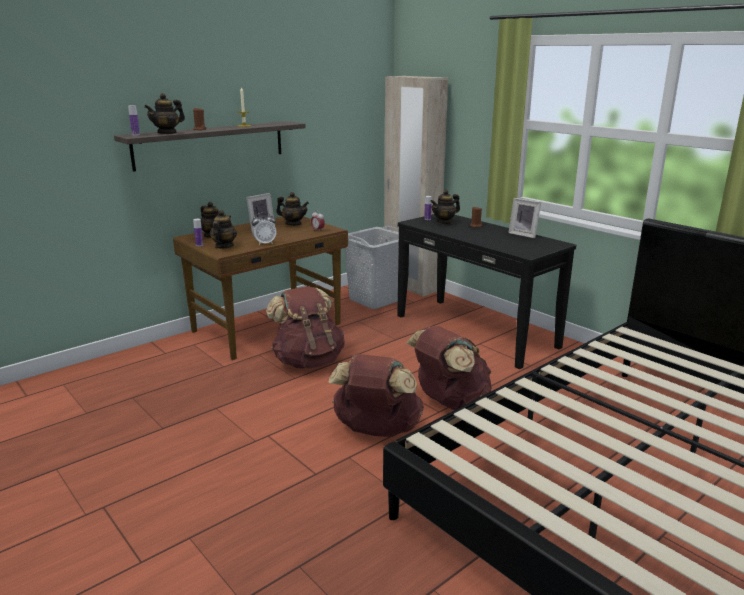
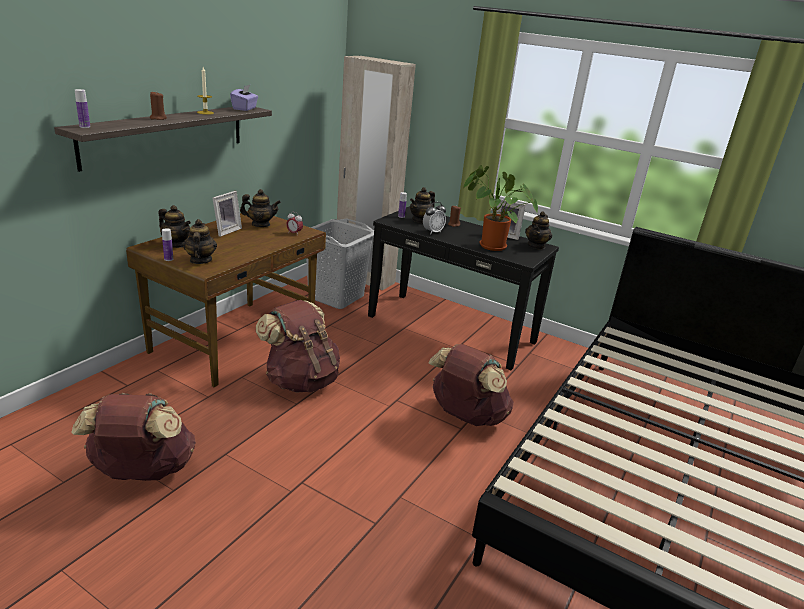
camera: 20 degrees left, 5 degrees up
(167, 133) = (124, 124): teapot -> teapot (536, 246)
(265, 243) = (246, 254): alarm clock -> alarm clock (433, 232)
(282, 123) = (245, 108): none -> purple tissue box
(376, 431) = (412, 460): brown backpack -> brown backpack (142, 472)
(498, 242) = (489, 246): none -> potted plant

